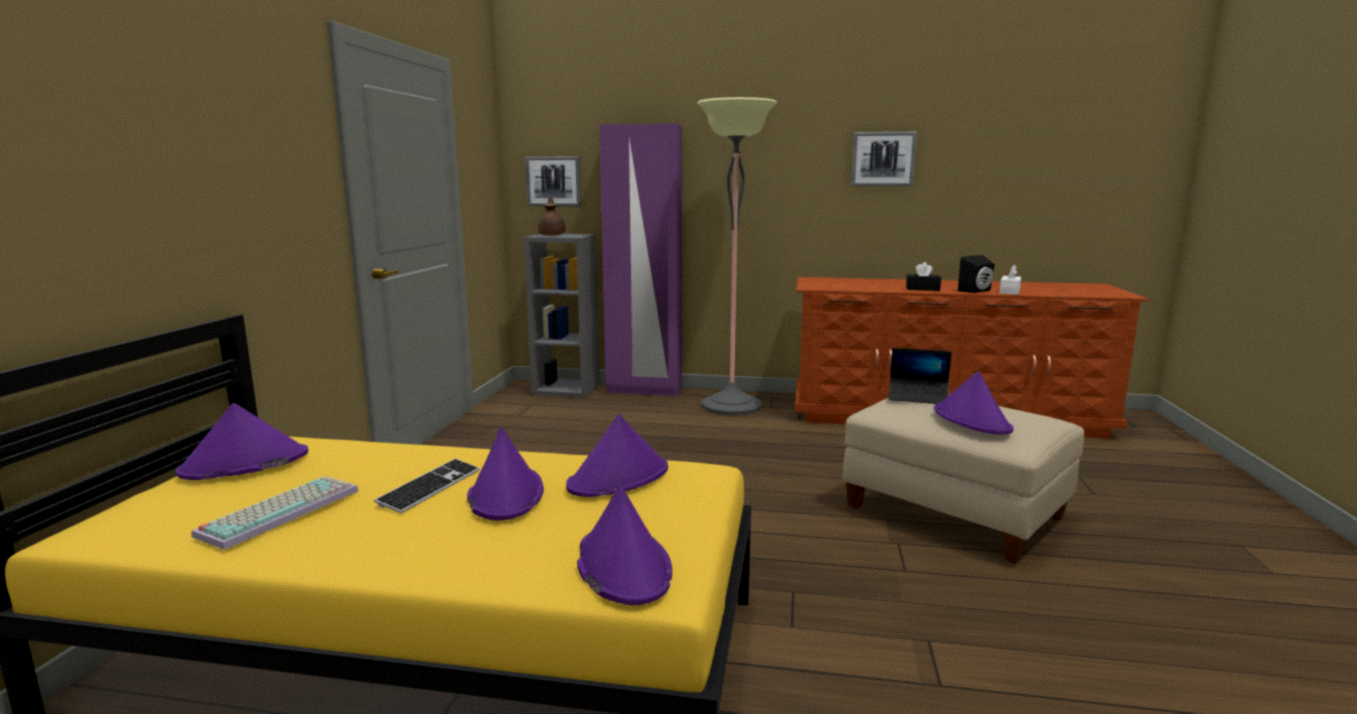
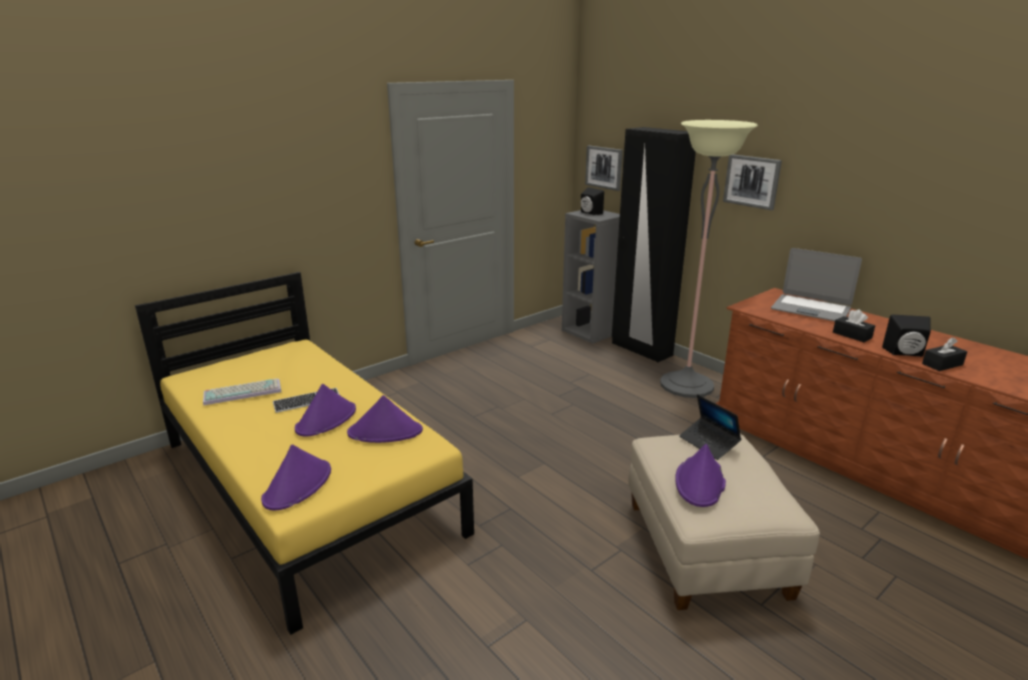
camera: 40 degrees right, 10 degrees up
(244, 464) = (269, 357): purple hat -> none
(552, 235) = (589, 213): brown teapot -> black speaker
(644, 390) = (641, 349): purple wardrobe -> black wardrobe
(858, 282) = (810, 309): none -> laptop
(883, 159) = (877, 187): picture -> picture (752, 181)
(1009, 292) = (942, 364): white tissue box -> black tissue box

